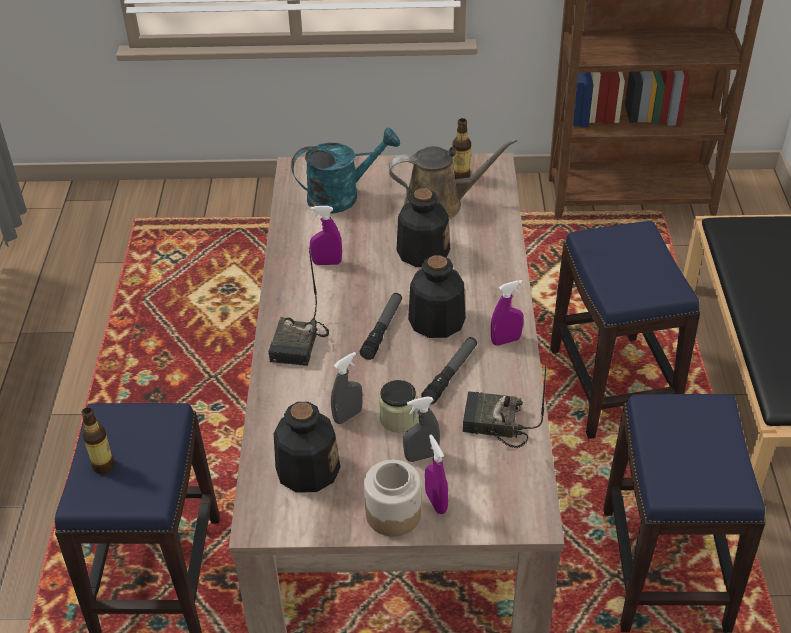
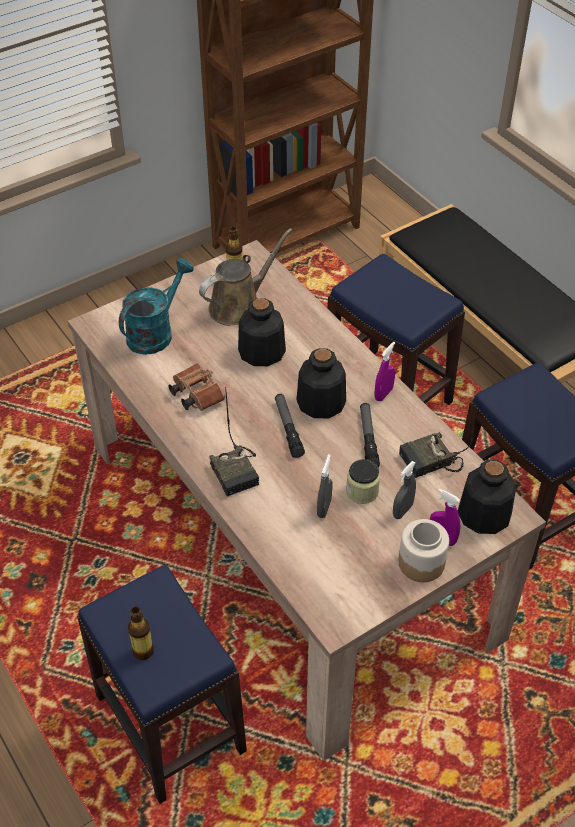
camera: 35 degrees left, 5 degrees up
(307, 469) = (332, 564): bottle -> bottle (483, 514)
(327, 263) = (195, 394): purple spray bottle -> brown binoculars

